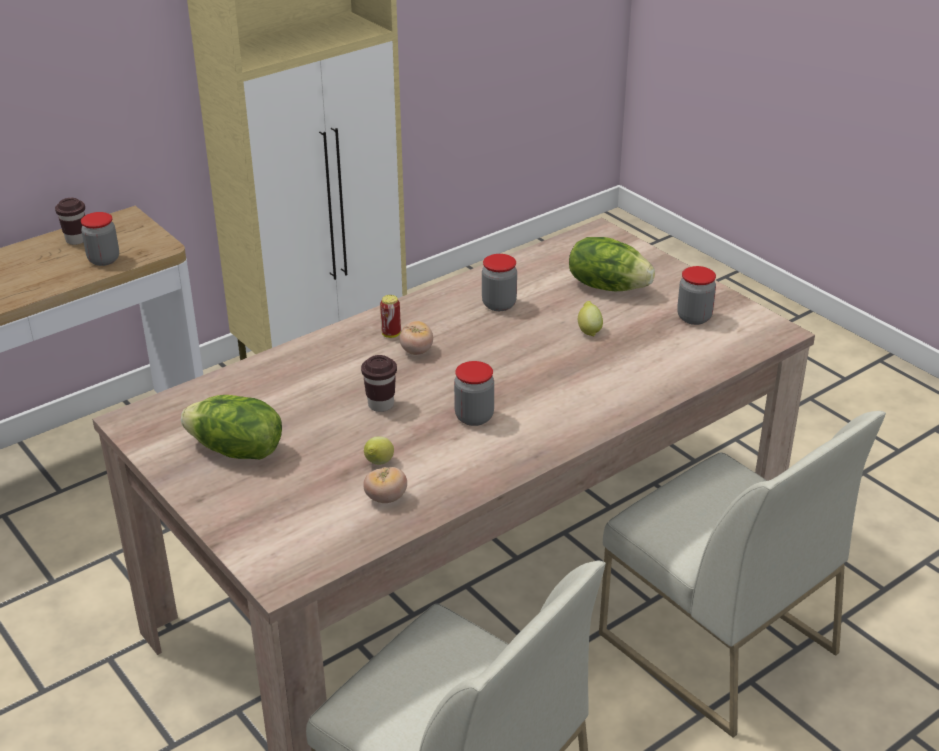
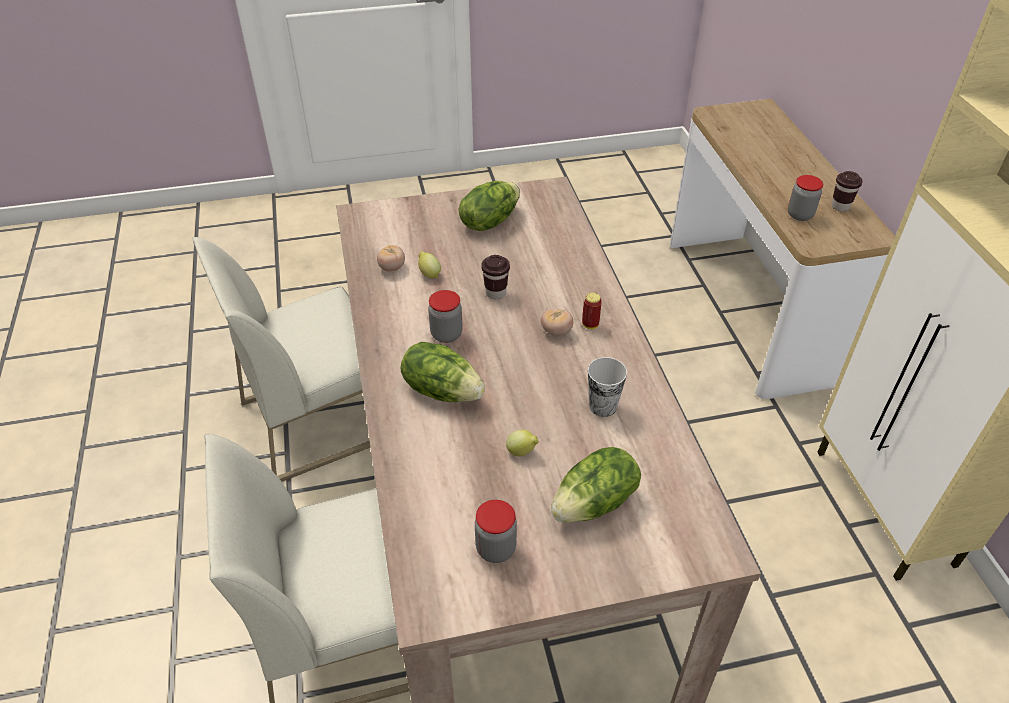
camera: 115 degrees right, 10 degrees up
(499, 304) = (603, 406): jar -> cup
(555, 394) = (442, 390): none -> lettuce

